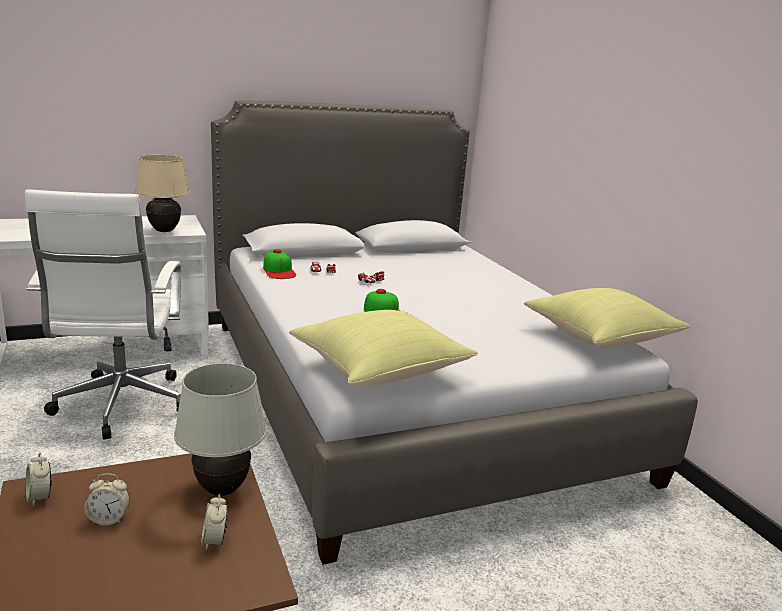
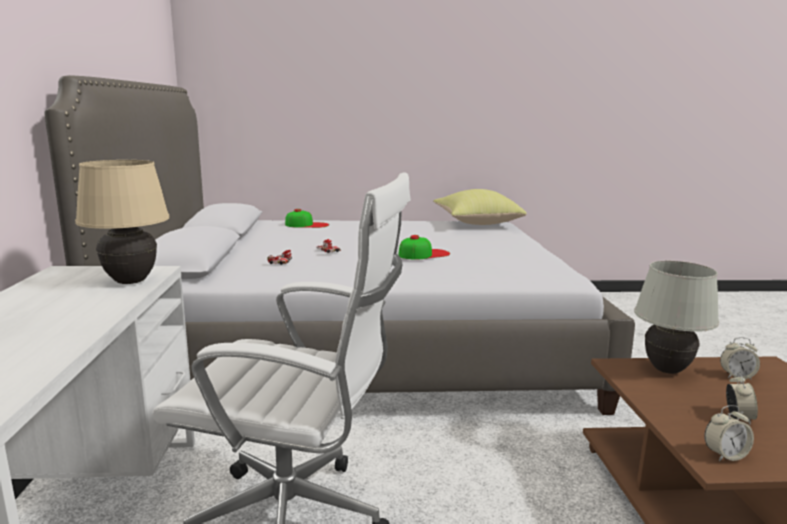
camera: 70 degrees left, 5 degrees down
(279, 271) = (262, 276): cap -> cap (307, 225)
(380, 369) = (538, 269): yellow pillow -> none

